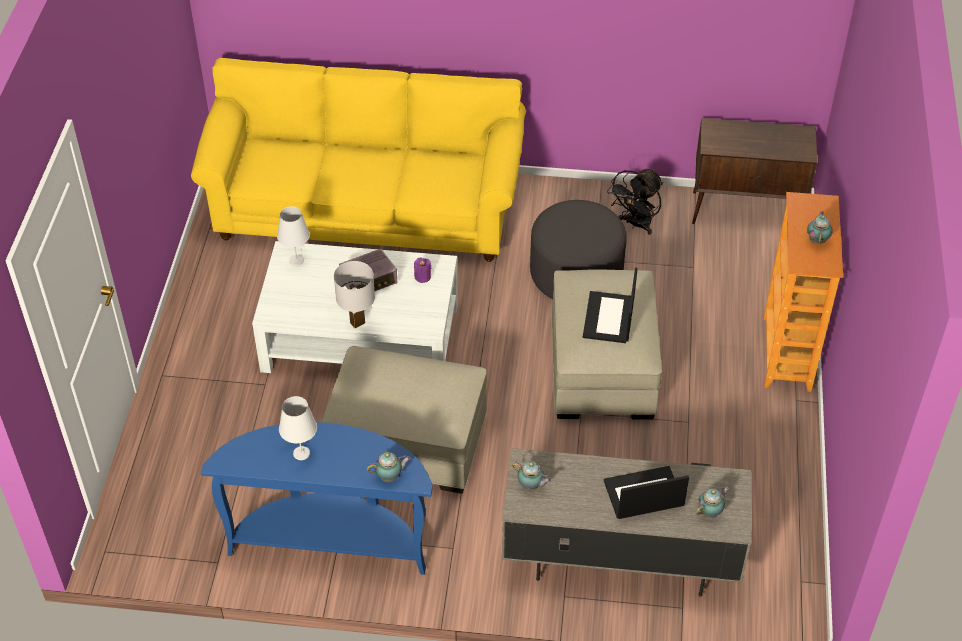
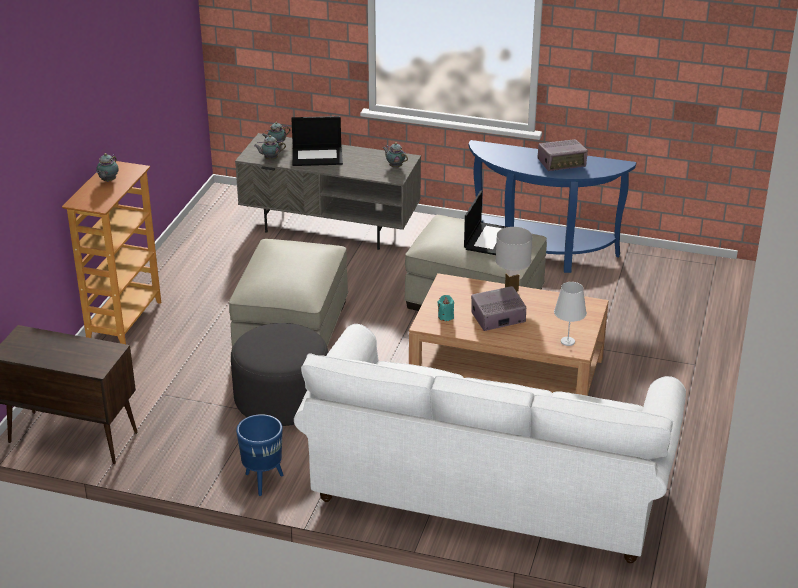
camera: 170 degrees left, 15 degrees down
(301, 453) = (562, 163): white table lamp -> radio
(362, 338) = (506, 372): white coffee table -> brown coffee table
(367, 210) = (488, 488): yellow sofa -> white sofa
(390, 477) = (497, 148): teapot -> teapot (270, 159)
(422, 277) = (445, 316): purple candle -> turquoise candle
(560, 192) = (262, 482): none -> blue planter
(609, 318) = (288, 263): laptop -> laptop (489, 239)
(636, 224) = (196, 439): black fan -> none

